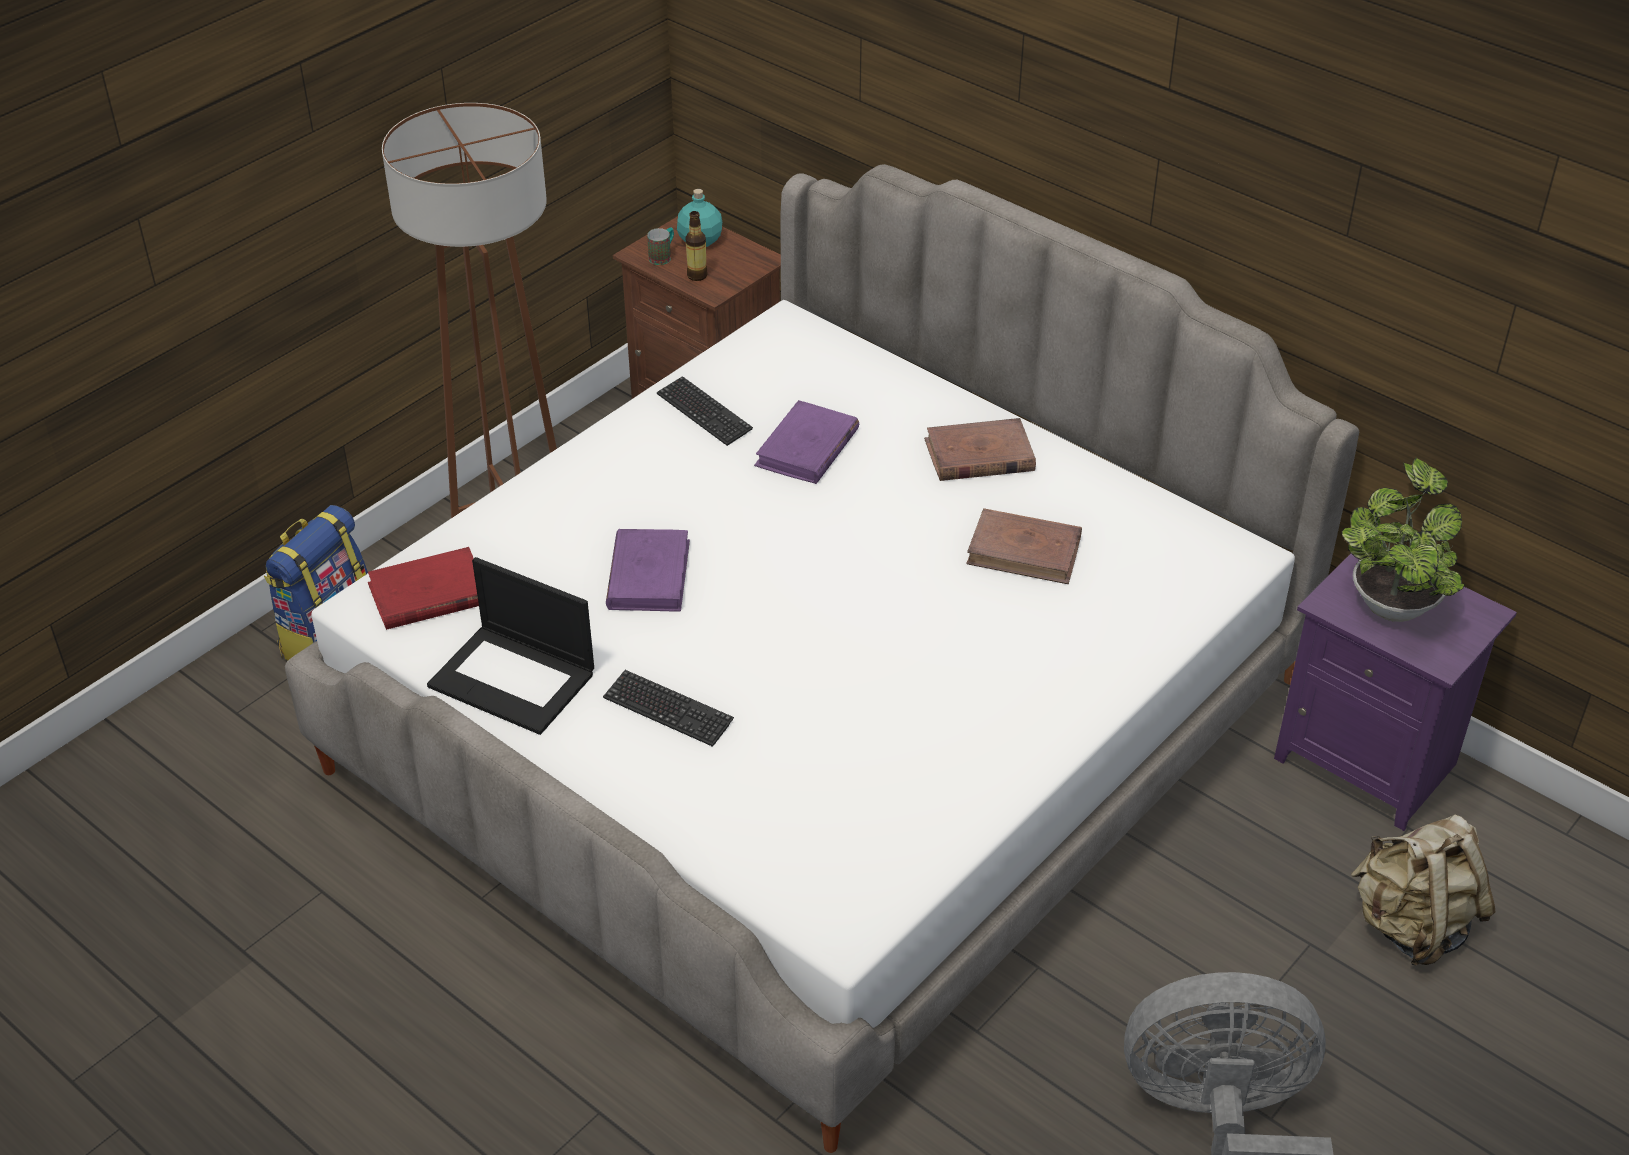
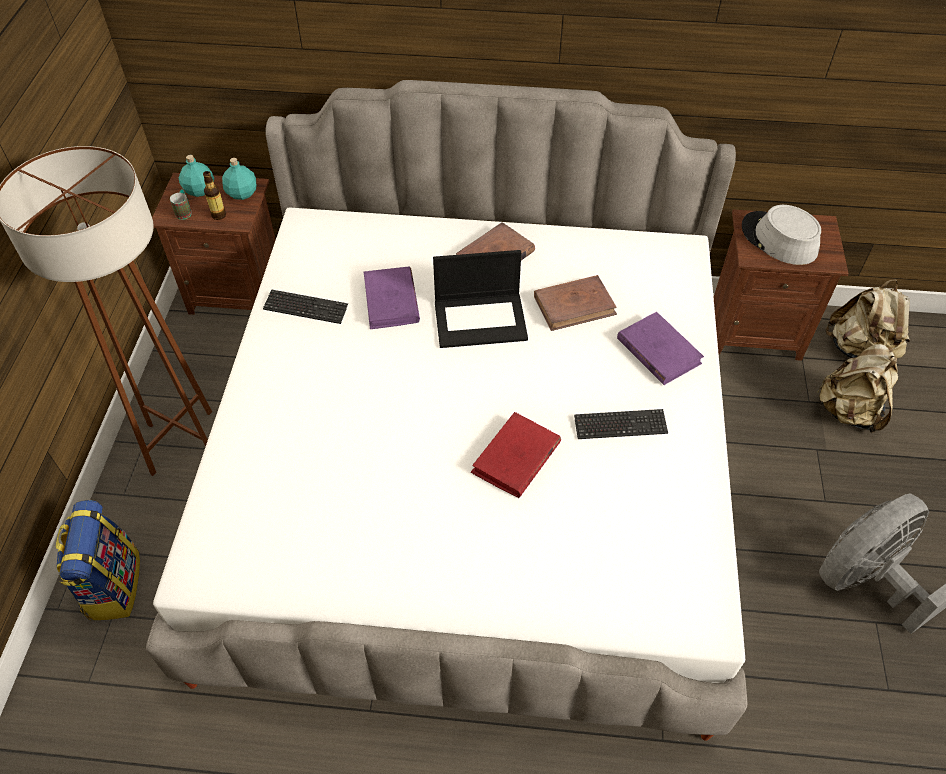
camera: 35 degrees left, 10 degrees up
(428, 594) = (231, 541): red book -> red book (516, 458)
(514, 679) = (349, 571): laptop -> laptop (481, 319)
(648, 575) = (370, 441): purple book -> purple book (658, 351)
(668, 710) = (468, 533): keyboard -> keyboard (620, 425)
(744, 262) = (242, 193): none -> turquoise bottle
(1368, 760) = (754, 330): purple nightstand -> brown nightstand
(1392, 601) = (778, 239): potted plant -> grey hat
(1515, 863) = (860, 350): none -> beige backpack

